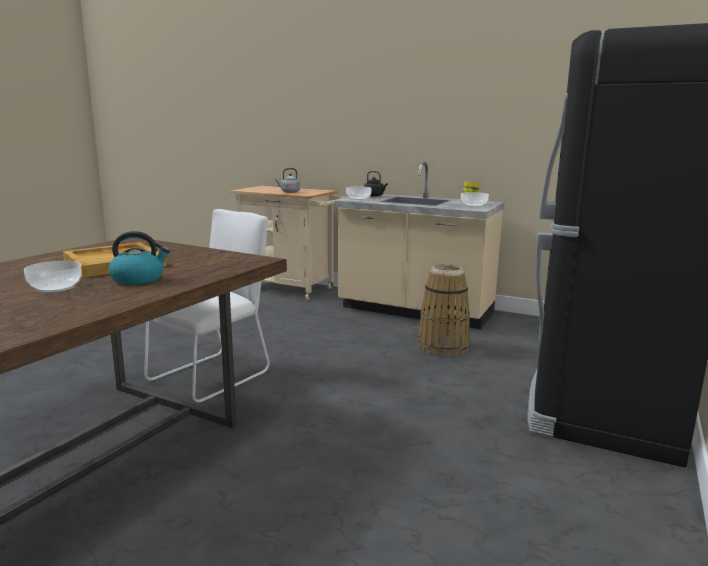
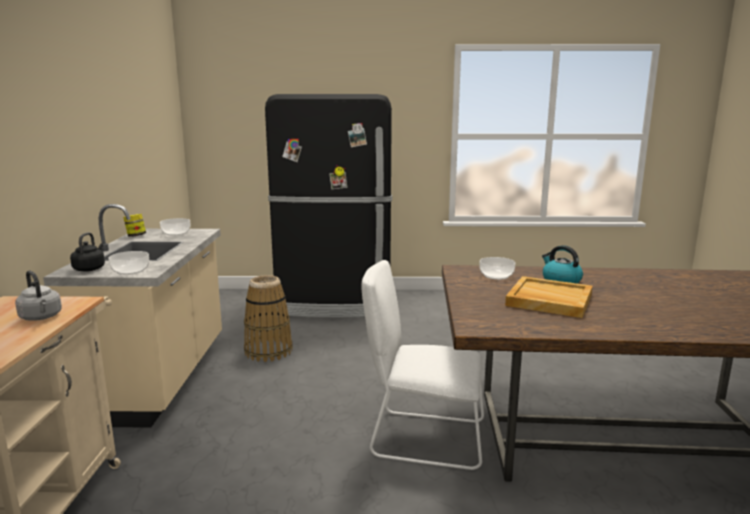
camera: 115 degrees left, 0 degrees up
(55, 287) = (619, 292): bowl -> bowl (496, 275)

